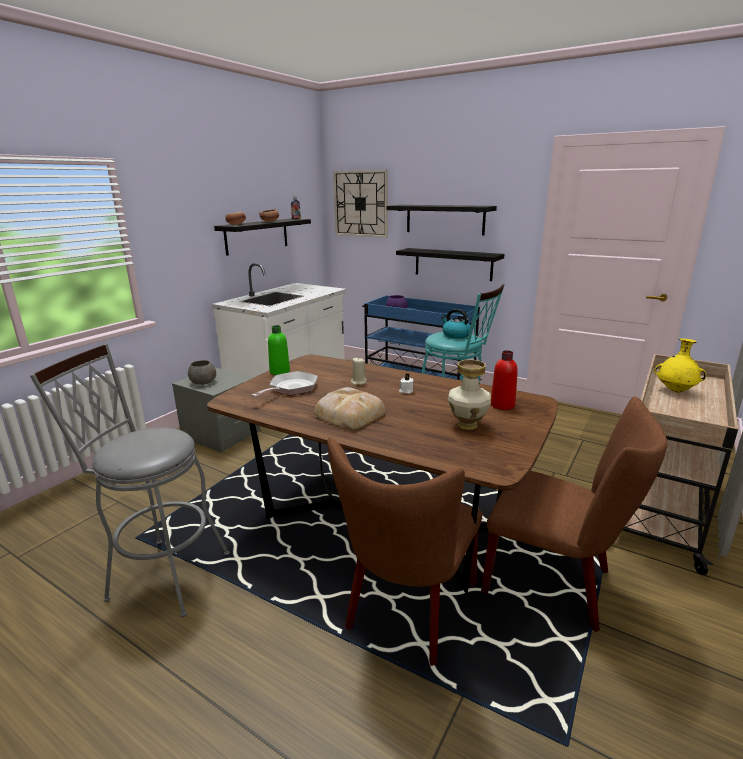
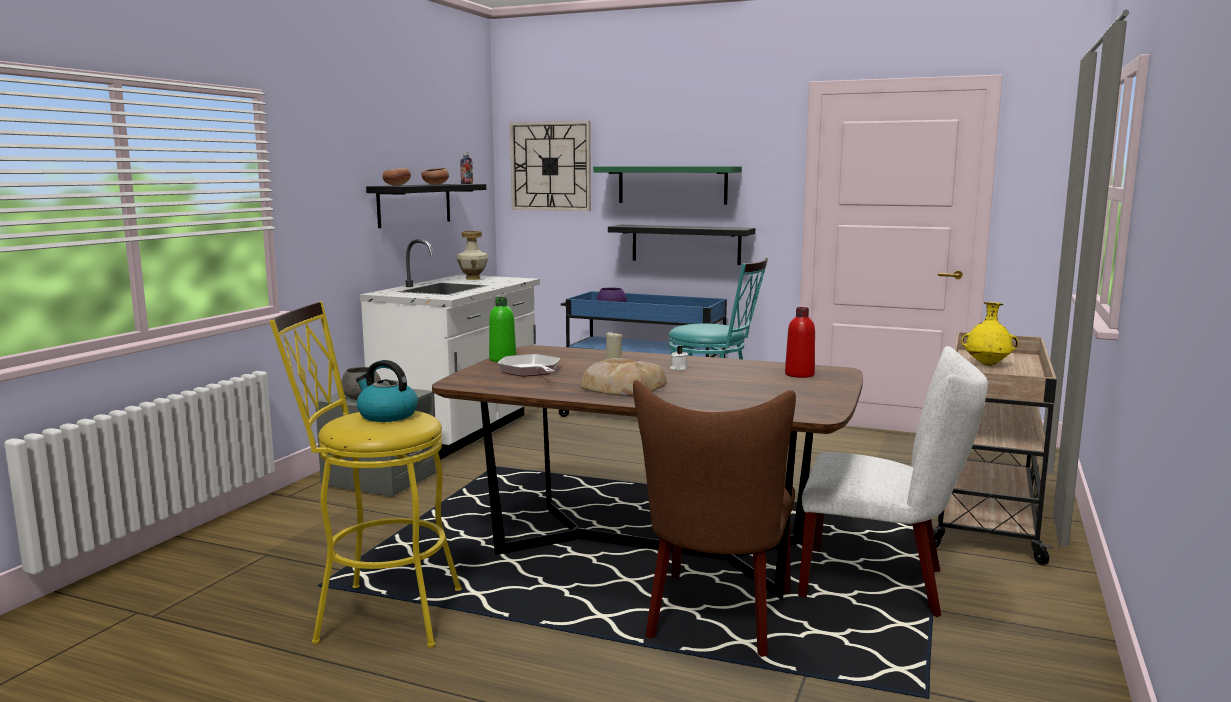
camera: 10 degrees left, 10 degrees down
(161, 573) = (377, 614): grey stool -> yellow stool
(291, 388) = (531, 371): frying pan -> frying pan turned 45 degrees counterclockwise
(444, 219) = (672, 185): black shelf -> green shelf
(455, 335) = (708, 326): kettle -> kettle (386, 415)
(467, 425) = (767, 389): vase -> vase (473, 279)
(555, 582) = (882, 583): brown chair -> white chair

